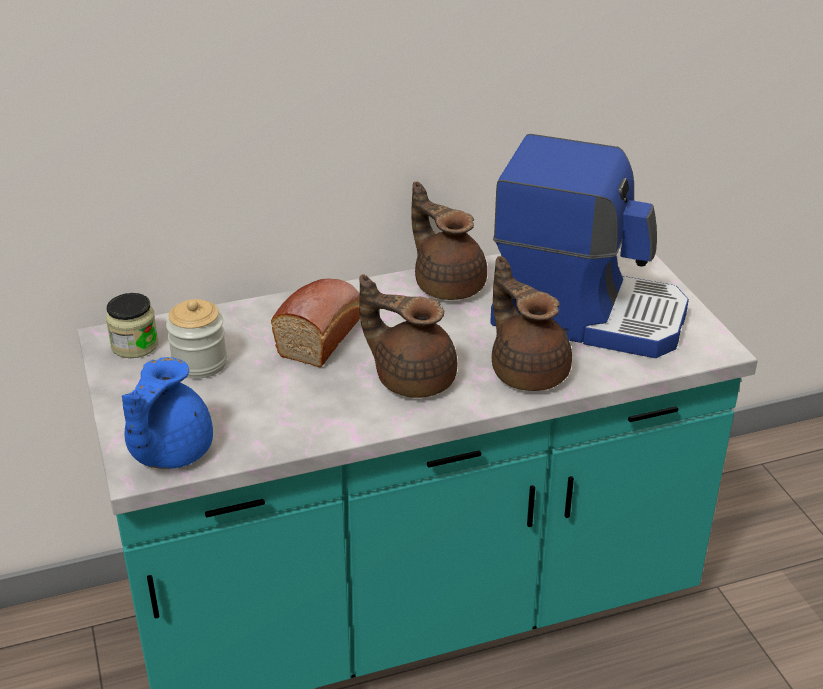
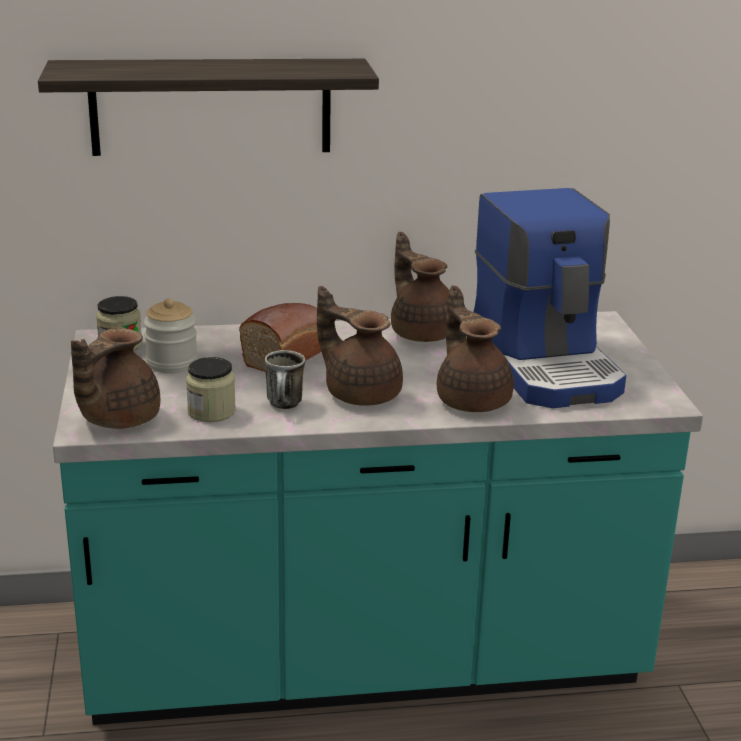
camera: 10 degrees right, 10 degrees down
(168, 452) = (117, 419): blue teapot -> brown teapot
(205, 76) = (211, 106): none -> shelf
(265, 426) = (211, 411): none -> jar
(341, 407) = (286, 406): none -> mug
(587, 313) = (547, 365): coffee machine -> coffee machine turned 45 degrees clockwise

